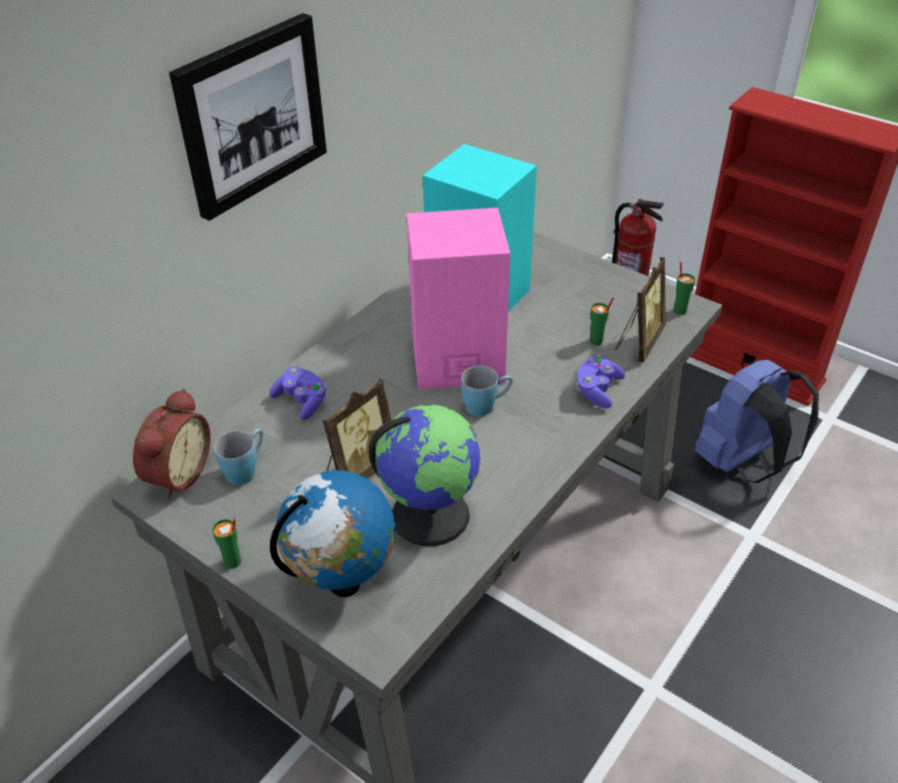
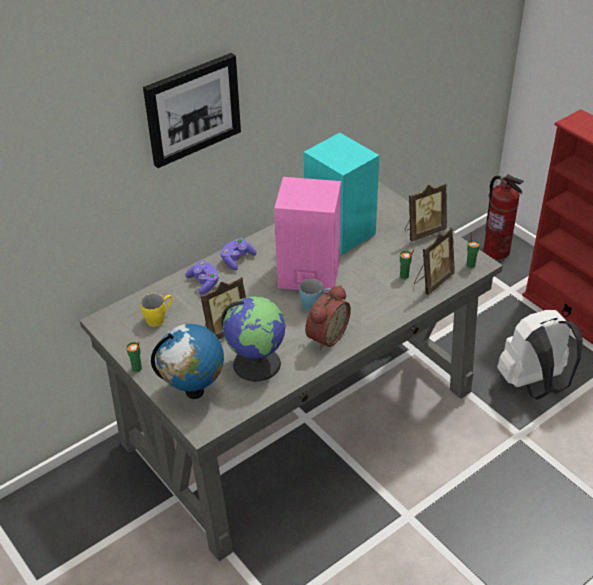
camera: 15 degrees right, 0 degrees up
(176, 473) = (119, 313): alarm clock -> alarm clock (325, 336)
(246, 469) = (159, 318): blue mug -> yellow mug
(594, 277) = (423, 231): none -> picture frame
(597, 390) = (390, 308): purple game controller -> purple game controller (237, 259)
(742, 463) = (534, 384): blue backpack -> white backpack

